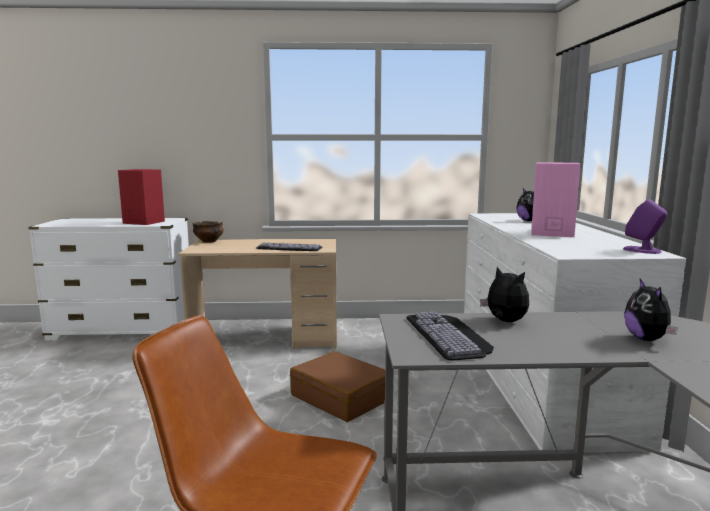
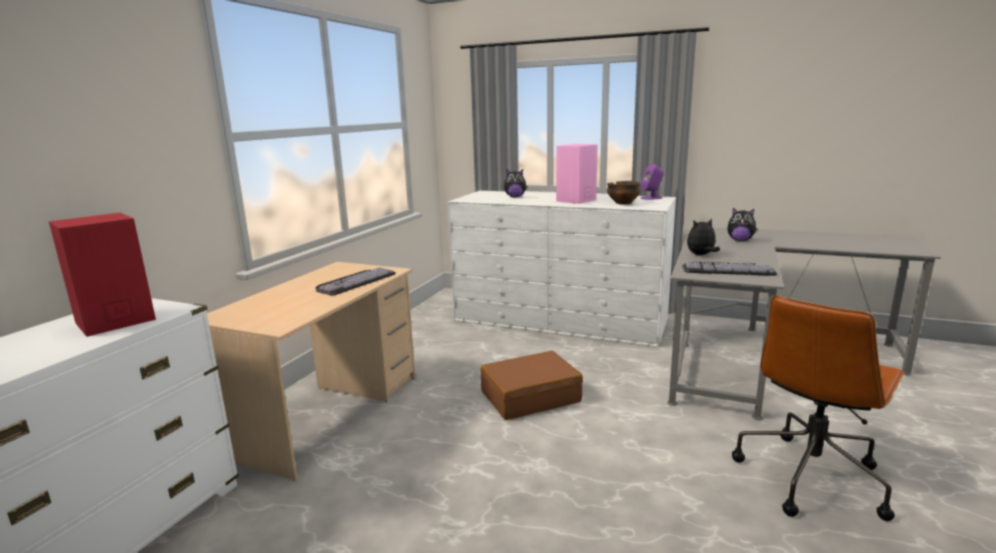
camera: 65 degrees left, 5 degrees up
(209, 241) = (221, 315): bowl -> bowl (623, 203)

